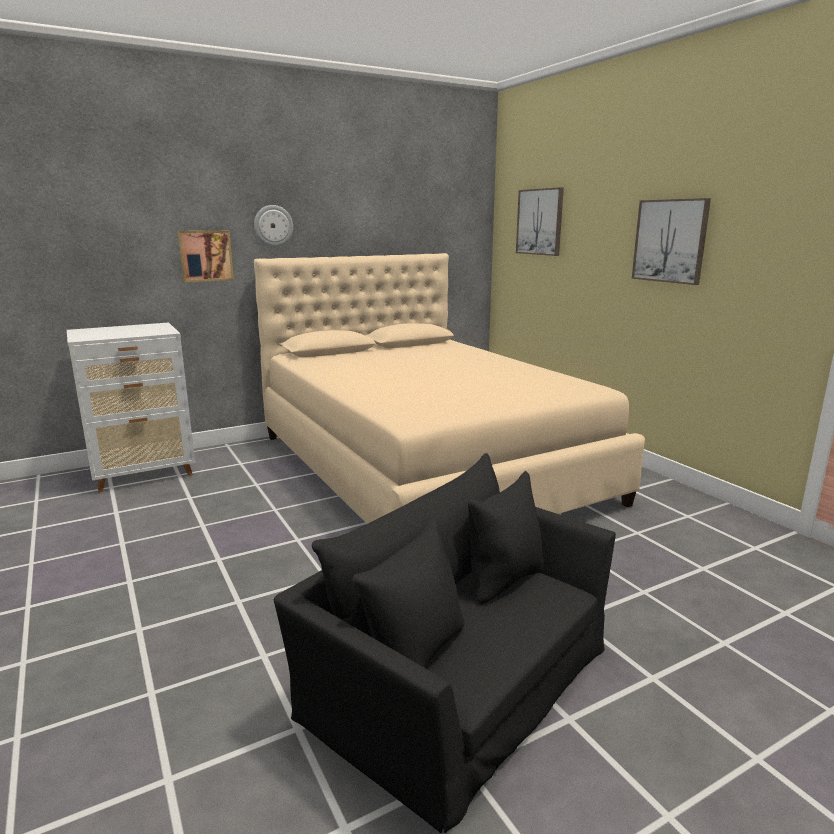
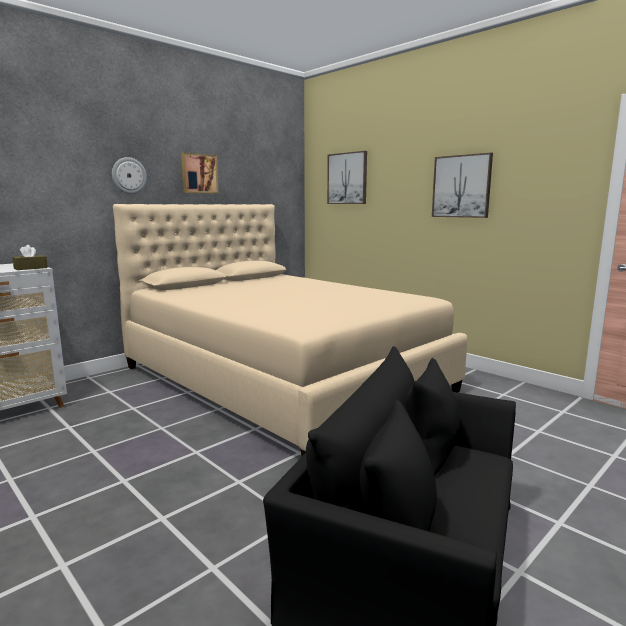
camera: 15 degrees left, 5 degrees down
(160, 332) = (30, 268): none -> brown tissue box
(205, 255) = (66, 200): picture -> picture (199, 173)

